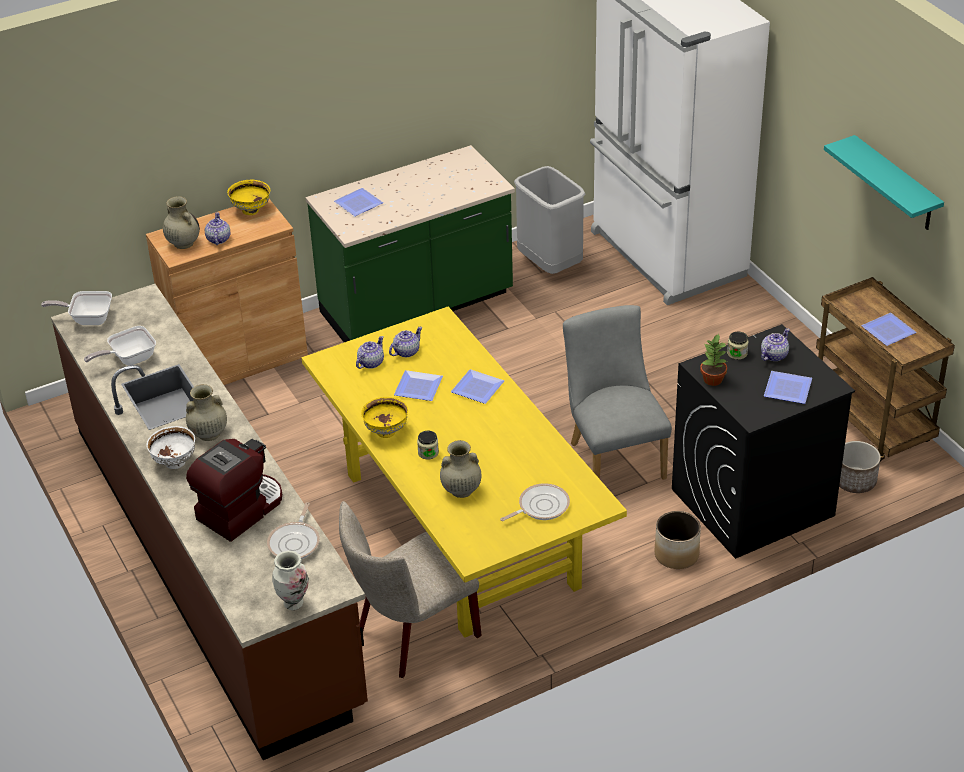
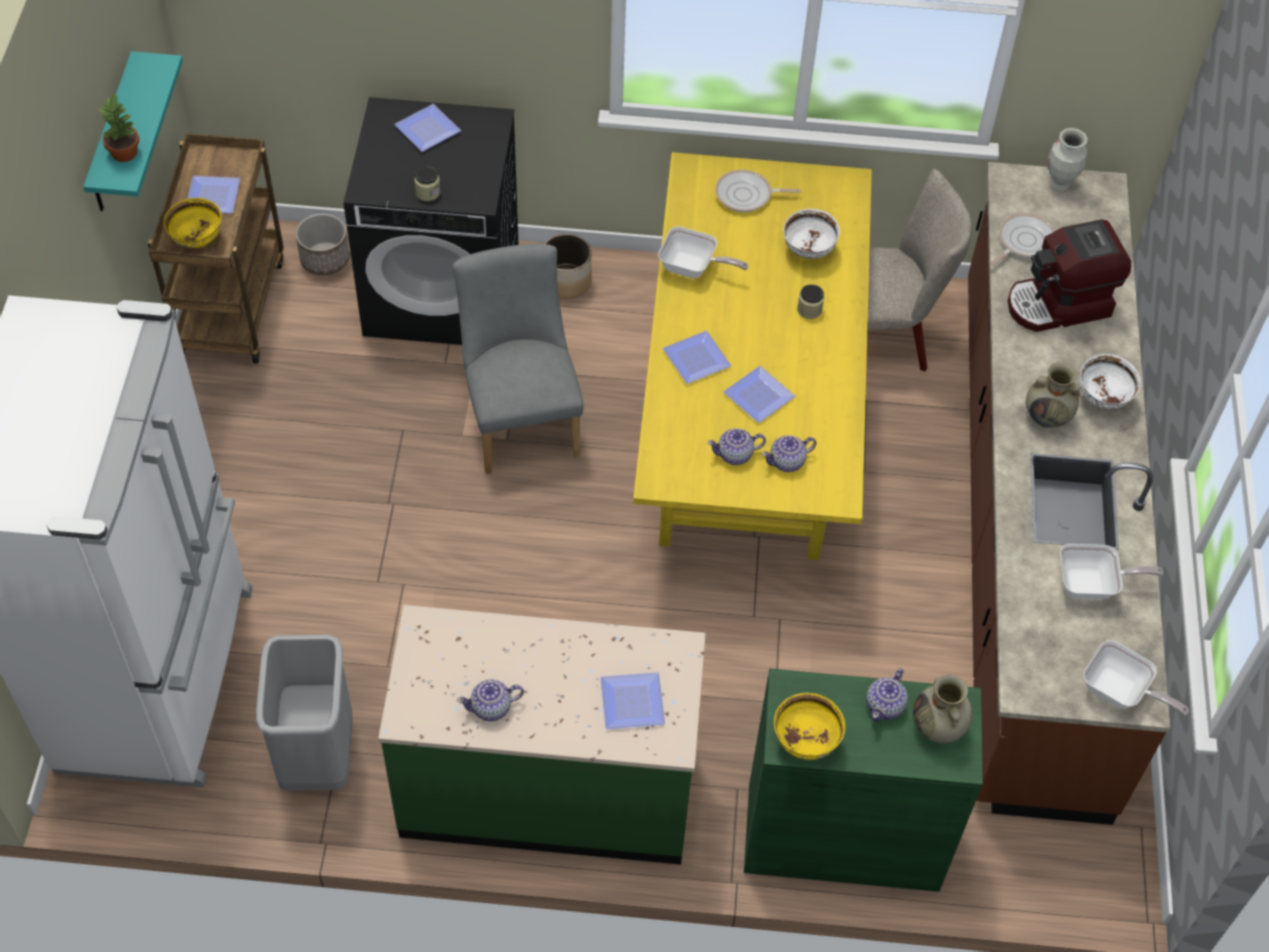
camera: 150 degrees left, 15 degrees up
(238, 358) = (842, 837): brown cabinet -> green cabinet
(385, 431) = (835, 359): yellow bowl -> yellow bowl (198, 241)
(460, 490) = (809, 251): beige vase -> white bowl
(532, 439) = (692, 268): none -> frying pan
(613, 456) = (520, 418): grey chair -> grey chair turned 150 degrees clockwise
(712, 380) = (485, 178): potted plant -> potted plant (125, 153)
(773, 355) = (396, 171): teapot -> teapot (492, 707)

